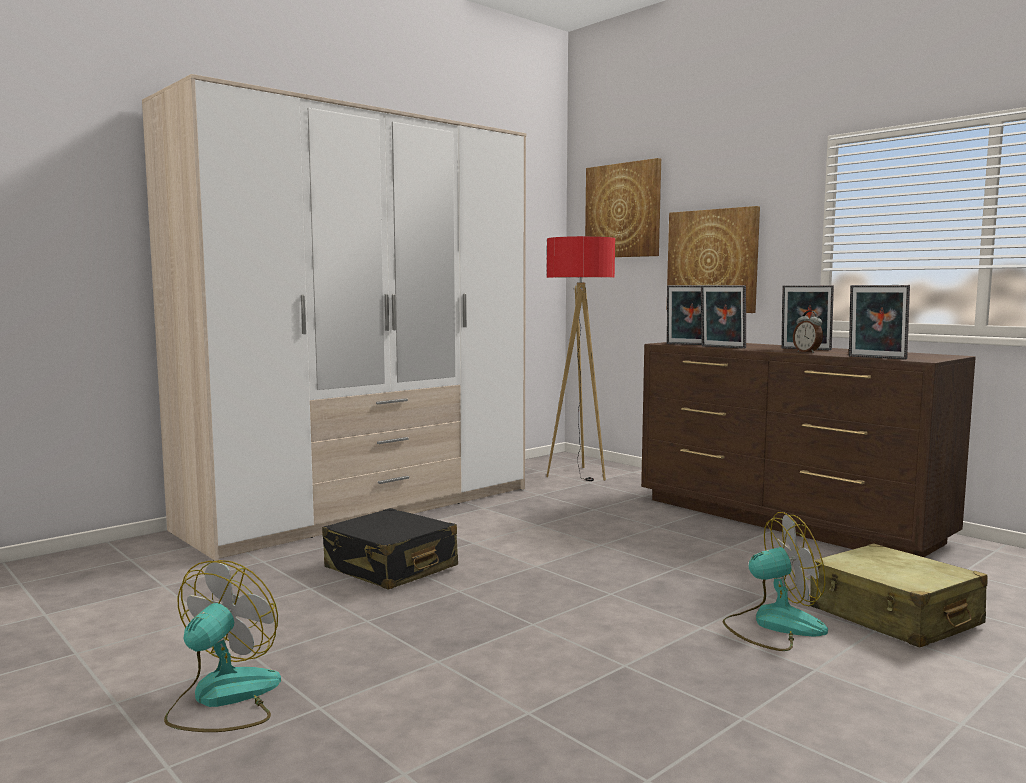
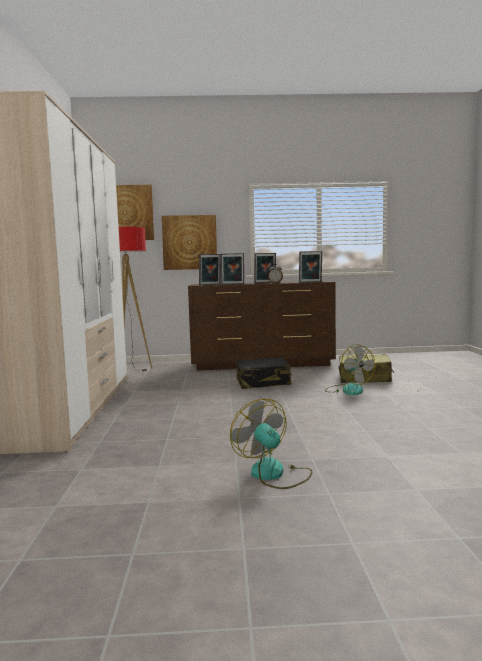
camera: 50 degrees left, 0 degrees up
(390, 568) = (175, 421): black suitcase -> black suitcase (263, 382)
(773, 625) = (348, 390): fan -> fan turned 120 degrees clockwise

